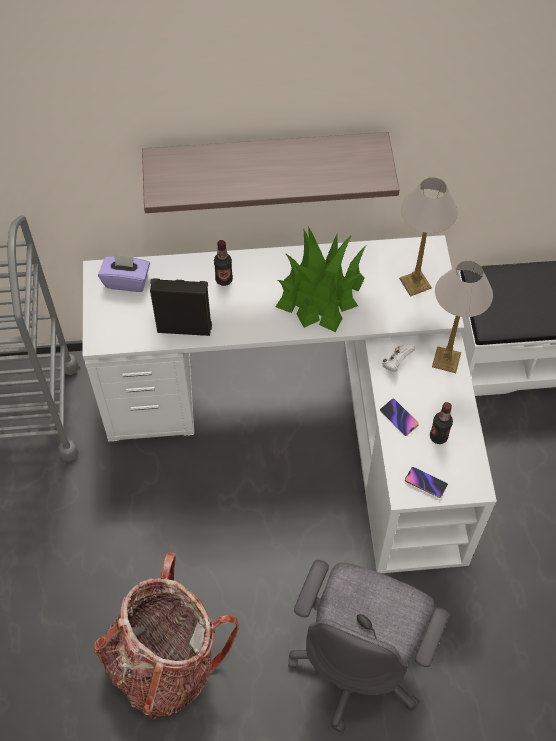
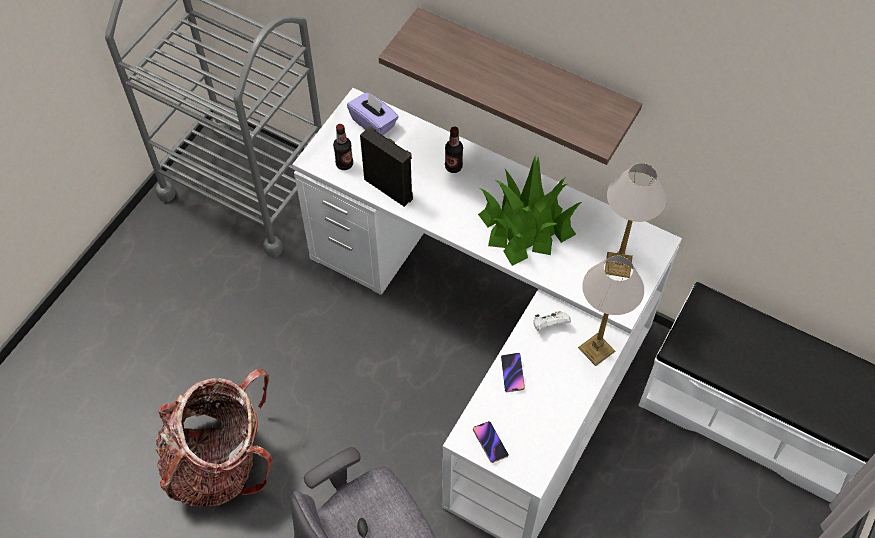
camera: 35 degrees right, 0 degrees up
(438, 436) = (534, 411): bottle -> bottle (344, 164)

